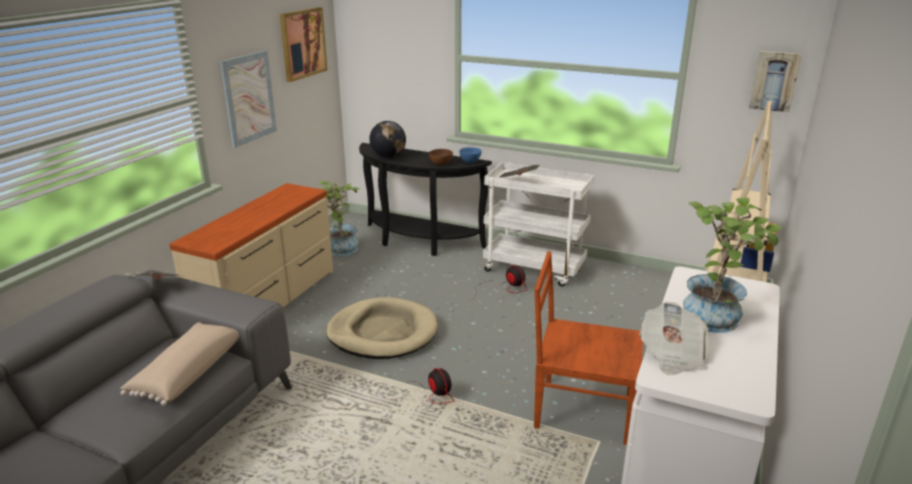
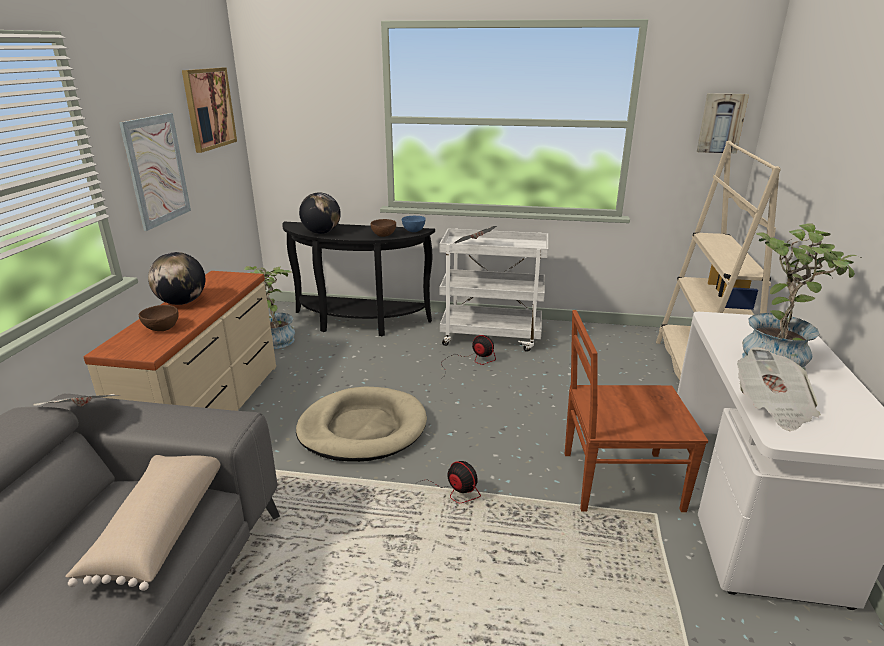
camera: 15 degrees left, 0 degrees up
(230, 229) = (162, 329): none -> brown bowl
(253, 209) = (182, 302): none -> globe

